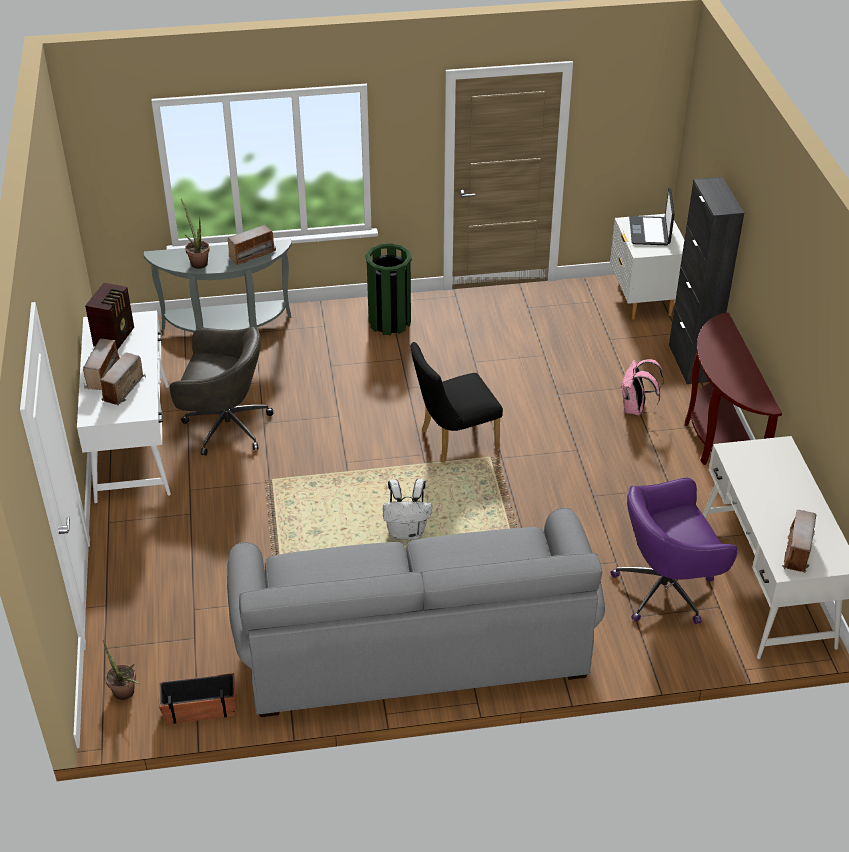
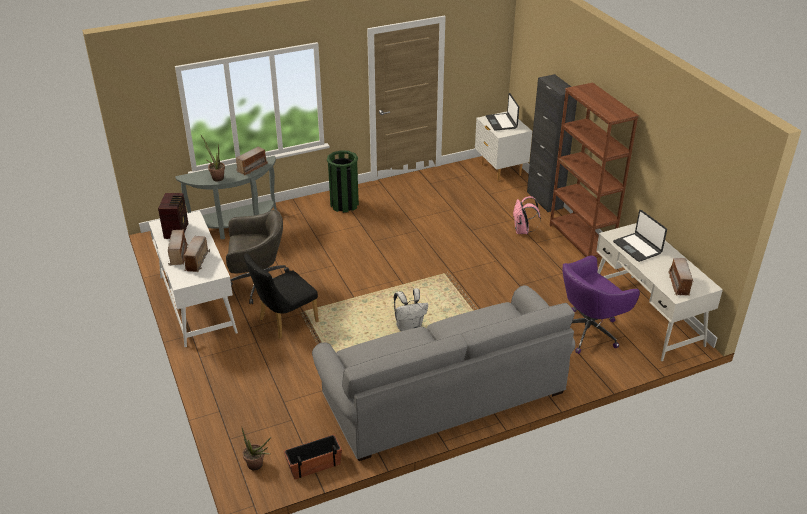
camera: 15 degrees left, 5 degrees down
(453, 441) = (416, 268): black chair -> black chair (284, 322)
(718, 440) = (580, 240): brown console table -> brown bookcase
(761, 479) = (637, 247): none -> laptop

